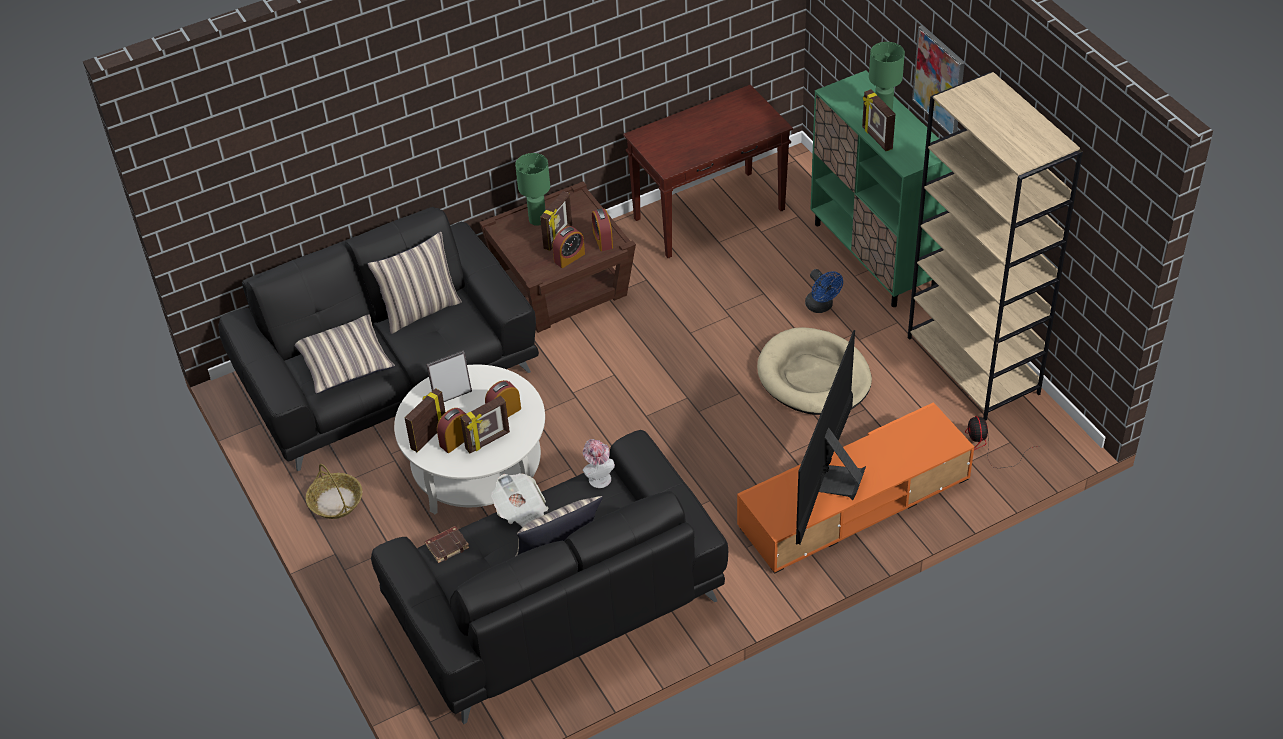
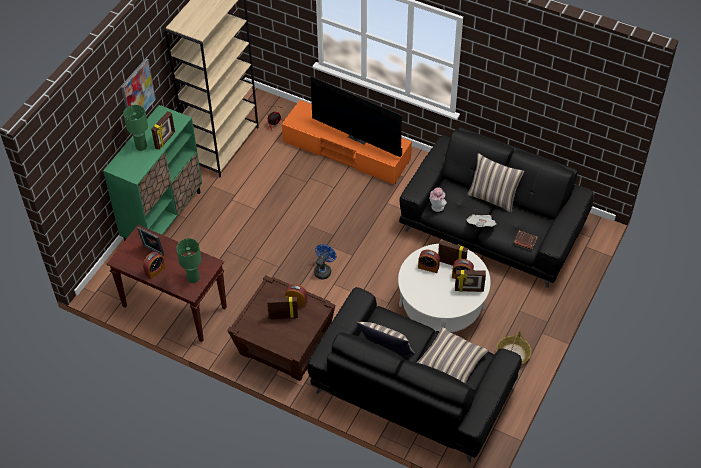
camera: 125 degrees left, 5 degrees up
(452, 395) = (435, 296): picture frame -> picture frame (153, 251)
(538, 220) = (275, 335): green table lamp -> green table lamp (193, 278)
(603, 240) = (270, 294): alarm clock -> alarm clock (155, 271)
(814, 376) = (274, 201): beige dog bed -> none
(821, 307) = (220, 221): blue fan -> blue fan (323, 270)
(834, 481) = (359, 137): television -> television turned 45 degrees clockwise

